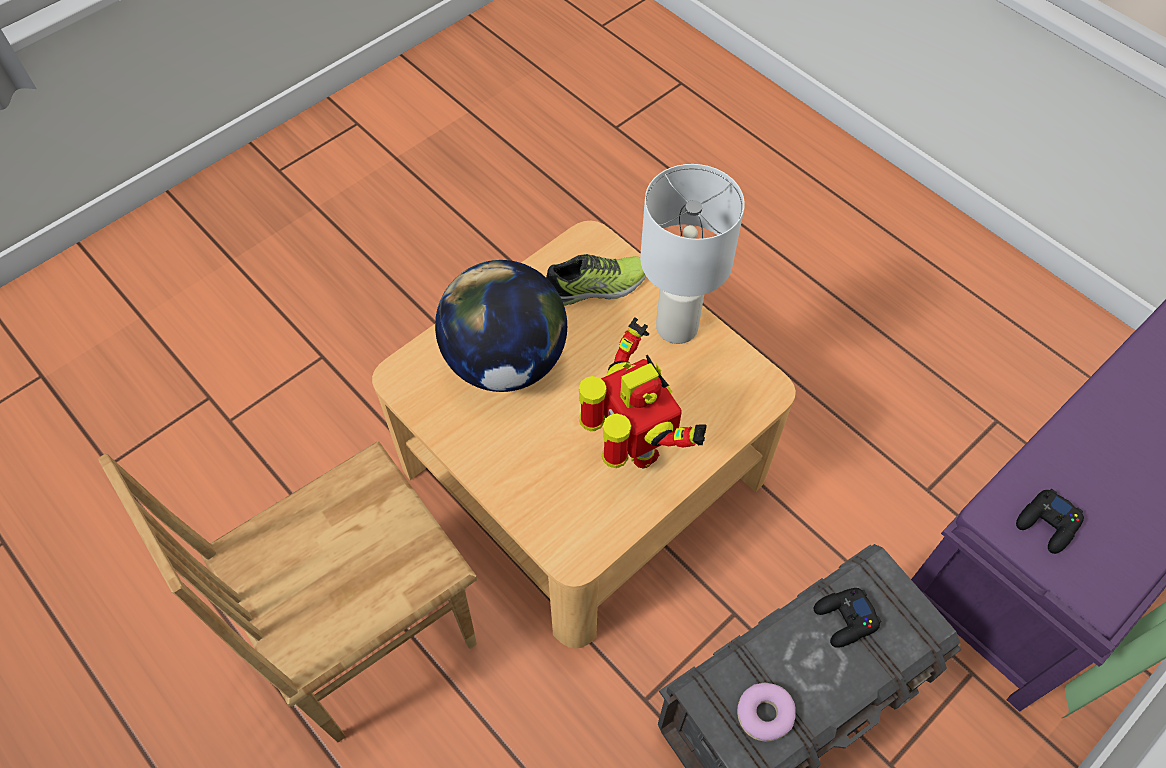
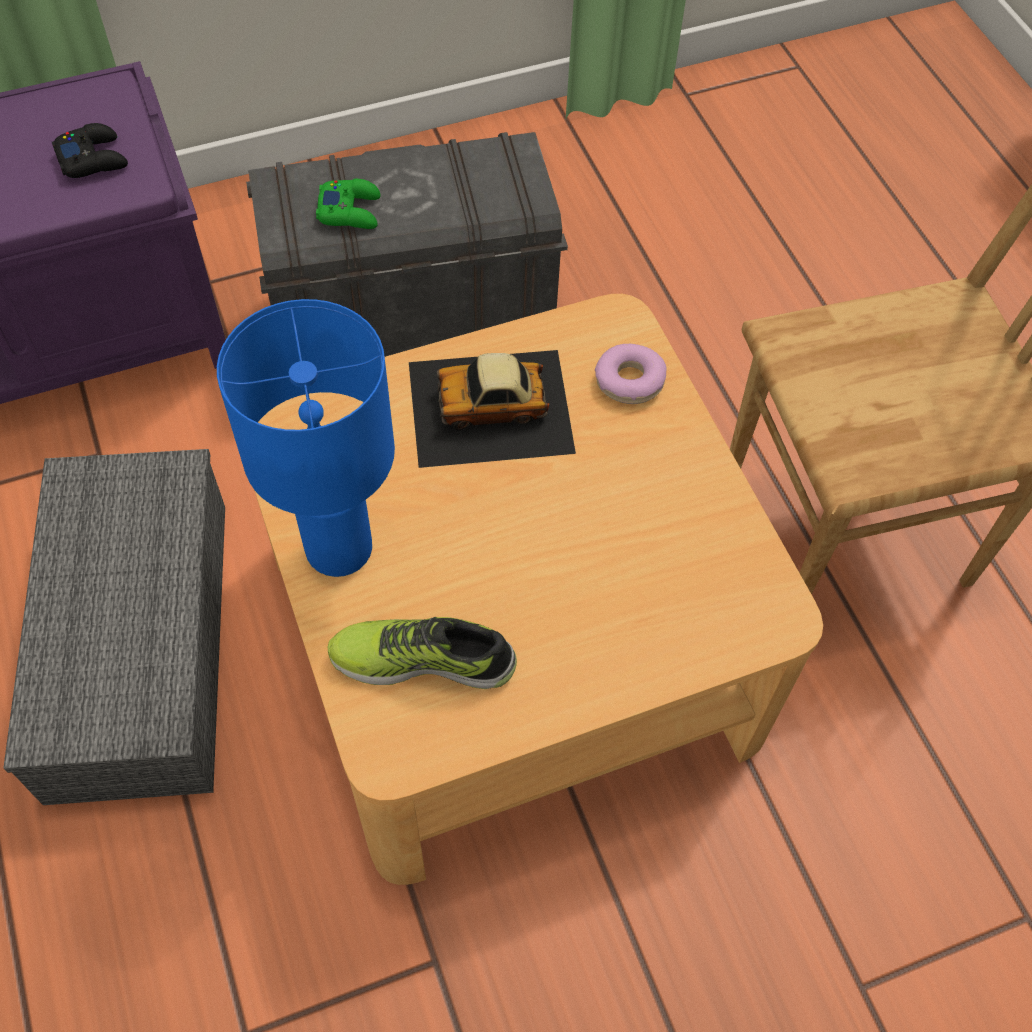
camera: 160 degrees left, 0 degrees up
(506, 361) = (613, 585): globe -> none
(633, 449) = (491, 407): toy robot -> toy car
(678, 327) = (337, 547): white table lamp -> blue table lamp
(764, 714) = (481, 171): donut -> donut (629, 381)
(806, 383) = (137, 641): none -> grey storage box
(845, 619) = (350, 211): black game controller -> green game controller

